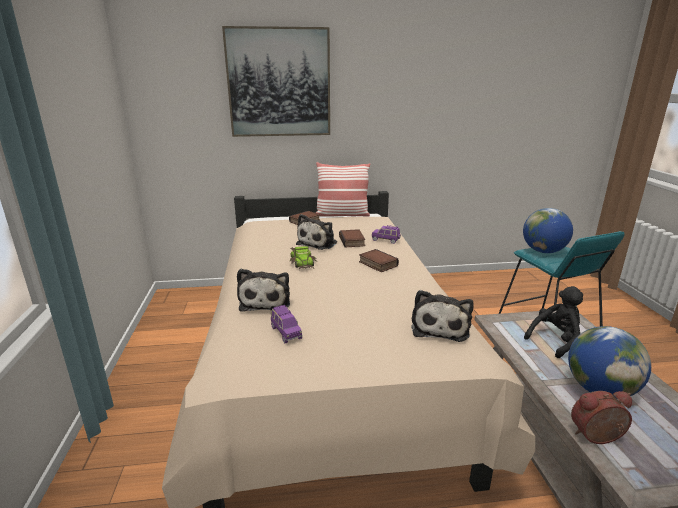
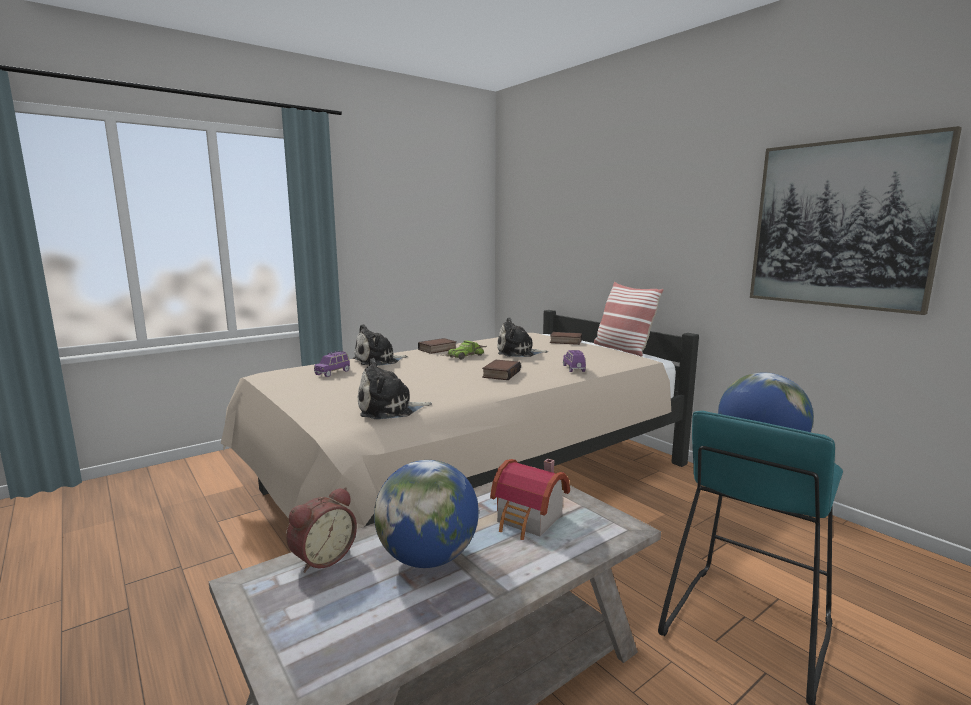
camera: 60 degrees right, 10 degrees down
(279, 83) = (599, 192): picture -> picture (841, 224)
(353, 241) = (543, 360): book -> book (437, 349)
(555, 340) = (529, 520): black plush toy -> toy house
(597, 438) = (322, 558): alarm clock -> alarm clock turned 75 degrees clockwise

